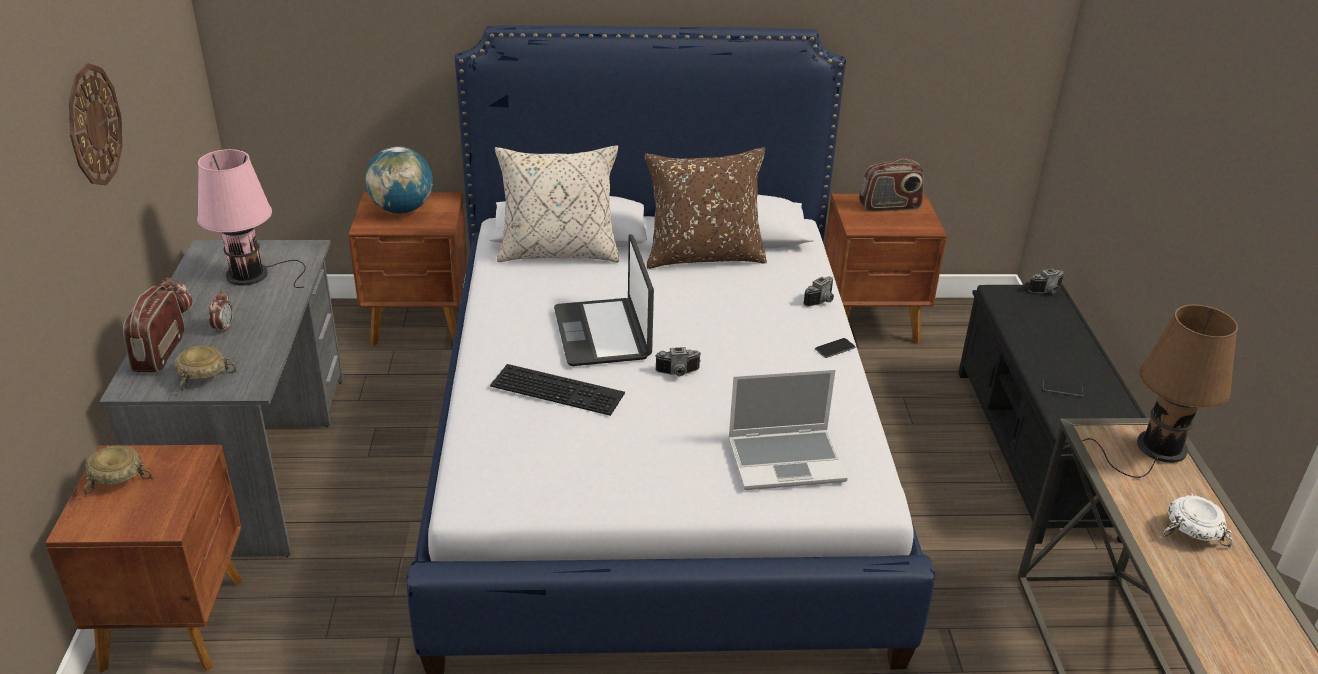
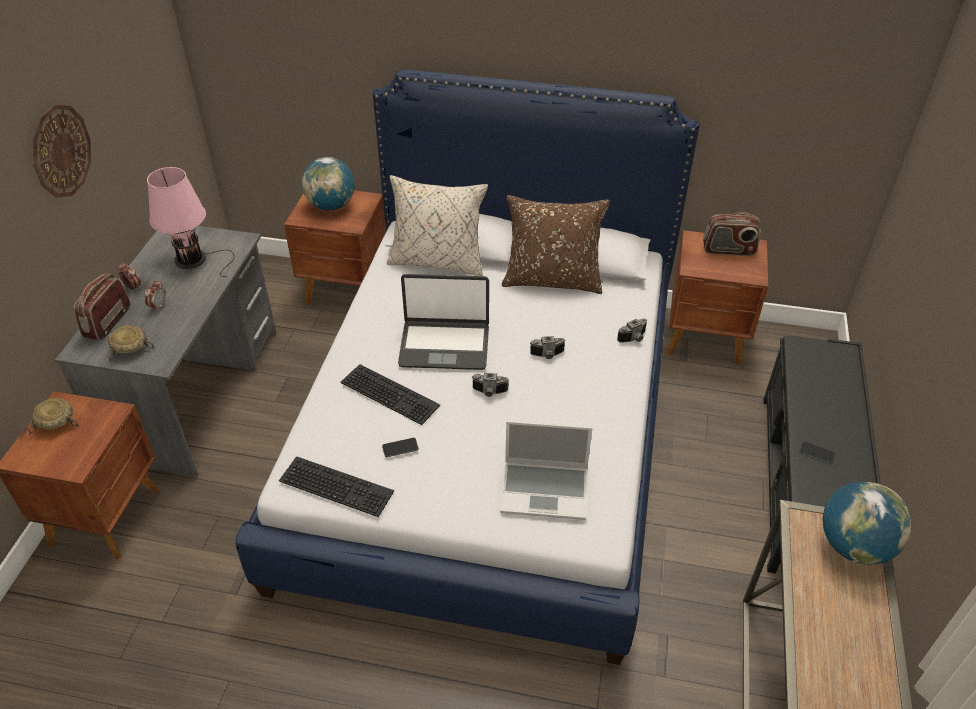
camera: 15 degrees right, 10 degrees up
(531, 491) = (338, 485): none -> keyboard
(603, 333) = (444, 345): laptop -> laptop turned 90 degrees counterclockwise
(835, 348) = (627, 387): phone -> phone (400, 448)
(1048, 291) = (844, 351): camera -> camera (547, 355)
(1156, 449) = (854, 546): brown table lamp -> globe
(1190, 532) = (847, 635): white bowl -> none

